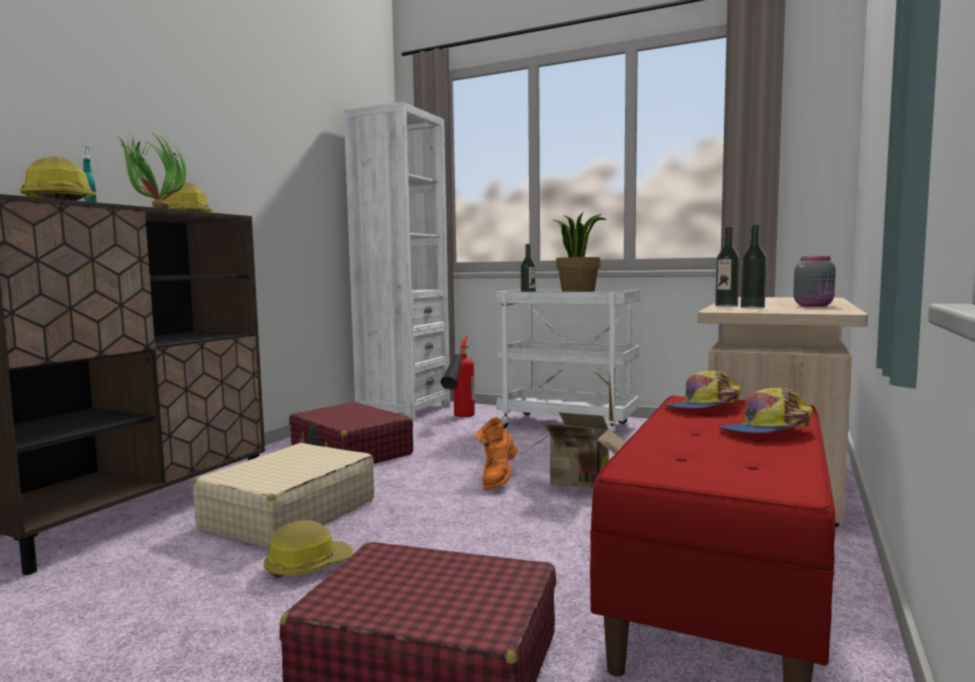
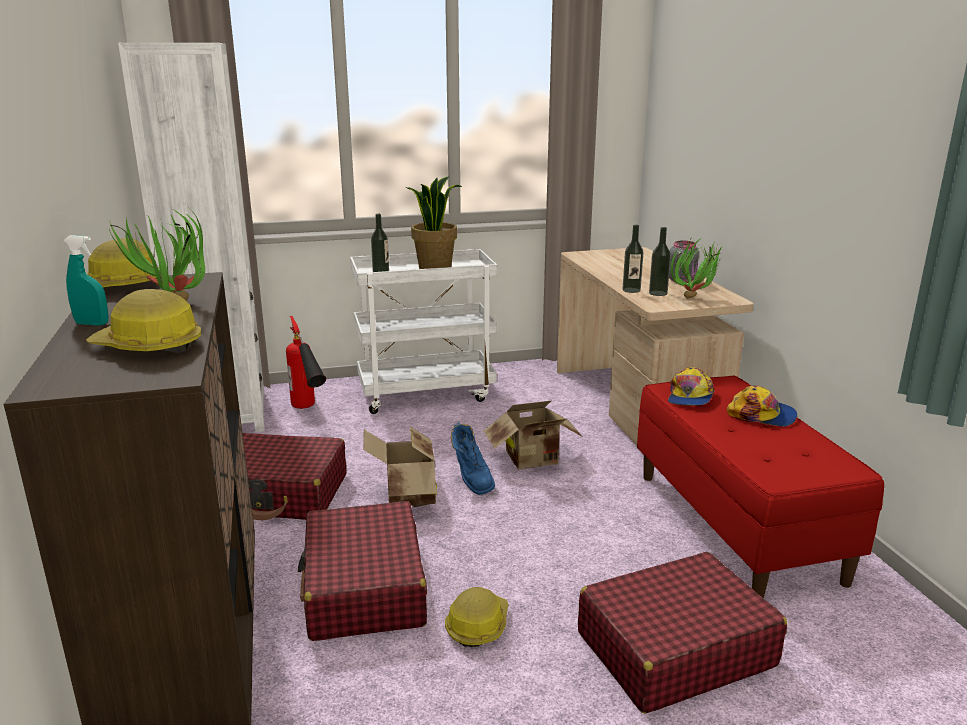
camera: 40 degrees left, 15 degrees up
(289, 515) = (364, 588): beige suitcase -> red suitcase
(427, 476) = (406, 496): none -> cardboard box
(498, 480) = (472, 480): orange boot -> blue boot
(766, 430) = (762, 415): cap -> cap turned 90 degrees counterclockwise
(791, 310) = (696, 298): none -> potted plant

